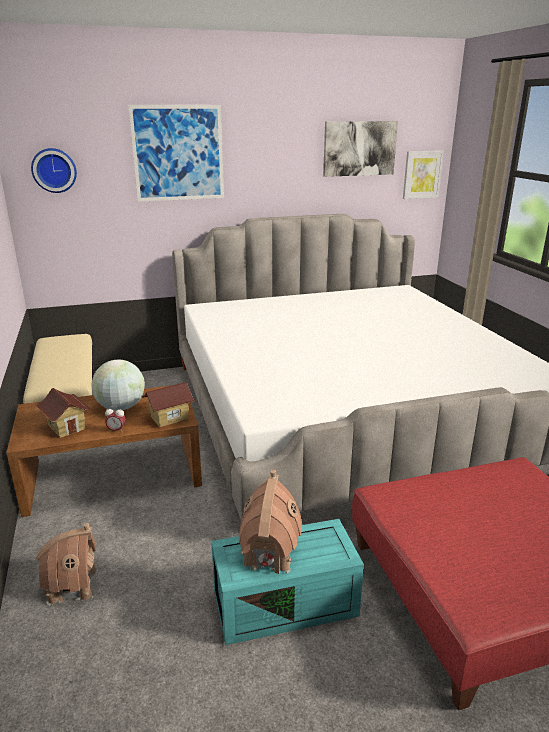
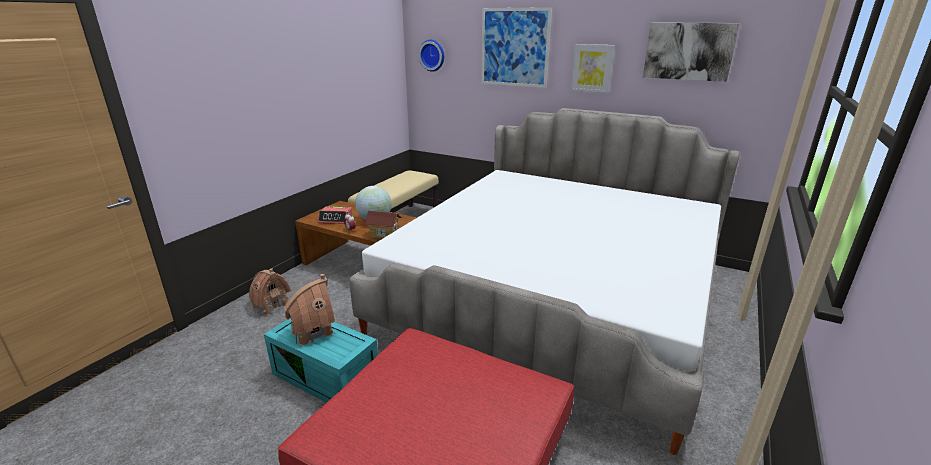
camera: 45 degrees right, 0 degrees up
(67, 427) = (336, 219): toy house -> alarm clock
(422, 174) = (770, 85): picture -> picture (592, 68)

